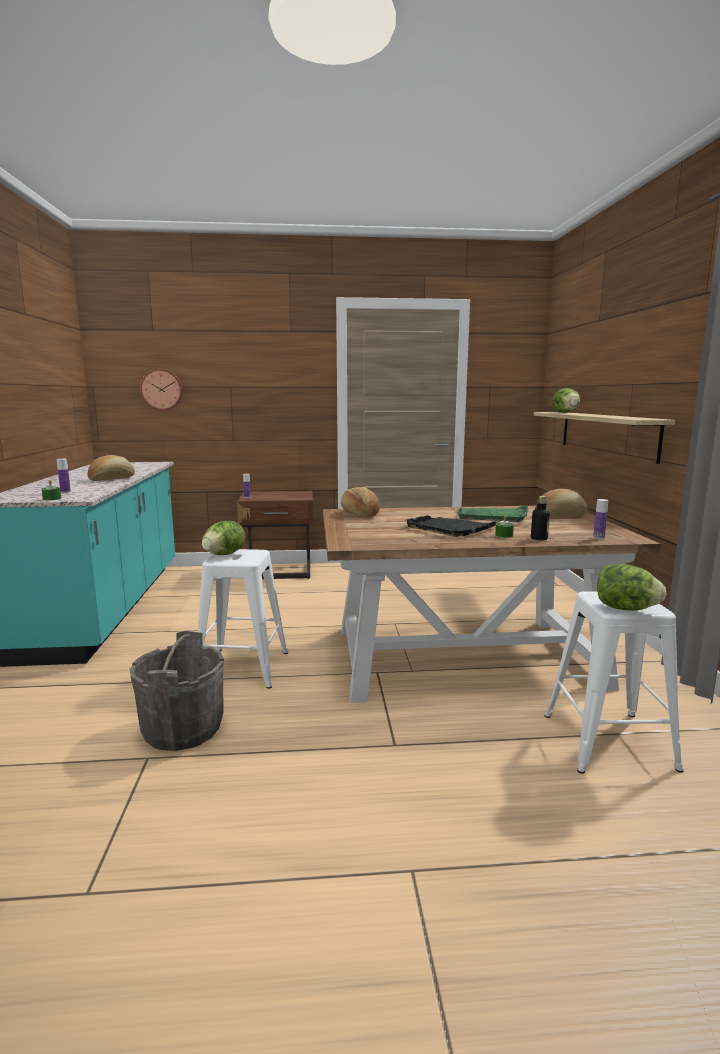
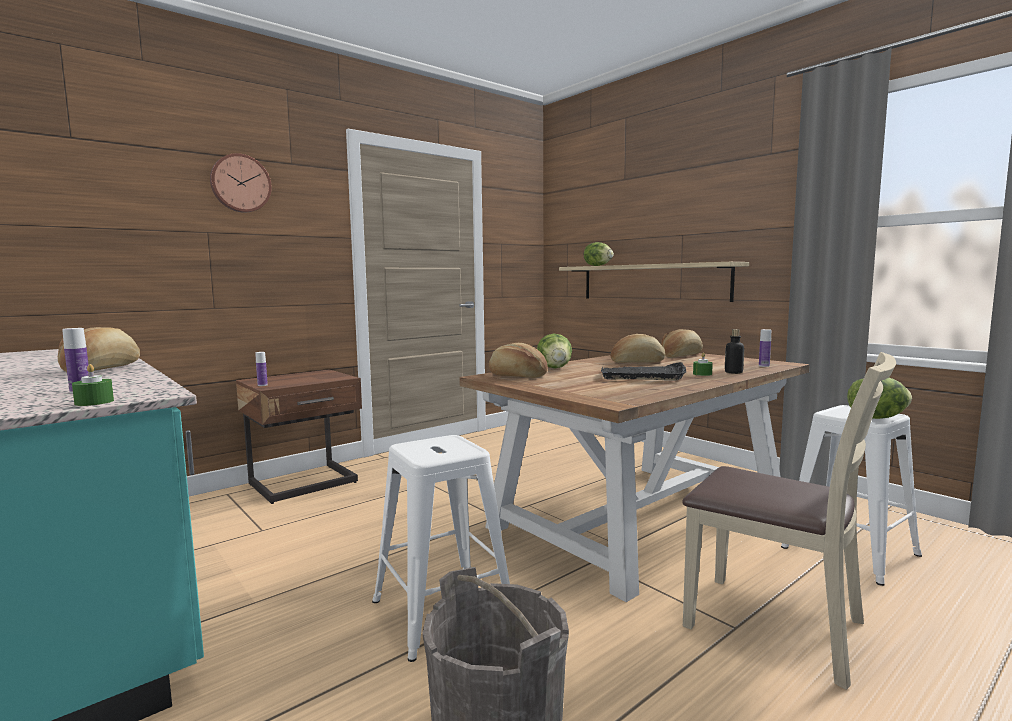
camera: 35 degrees left, 5 degrees down
(162, 389) = (91, 232): wall clock -> wall clock (240, 183)
(224, 555) = (418, 450): lettuce -> lettuce (555, 368)
(426, 756) = (776, 626): none -> beige chair
(493, 516) = (637, 362): green tray -> bread

